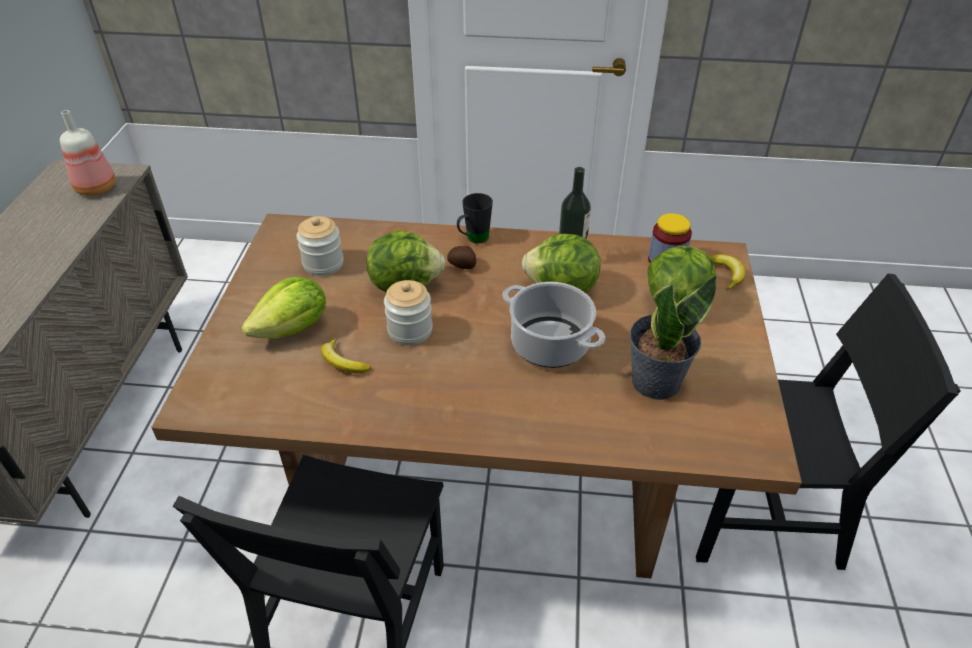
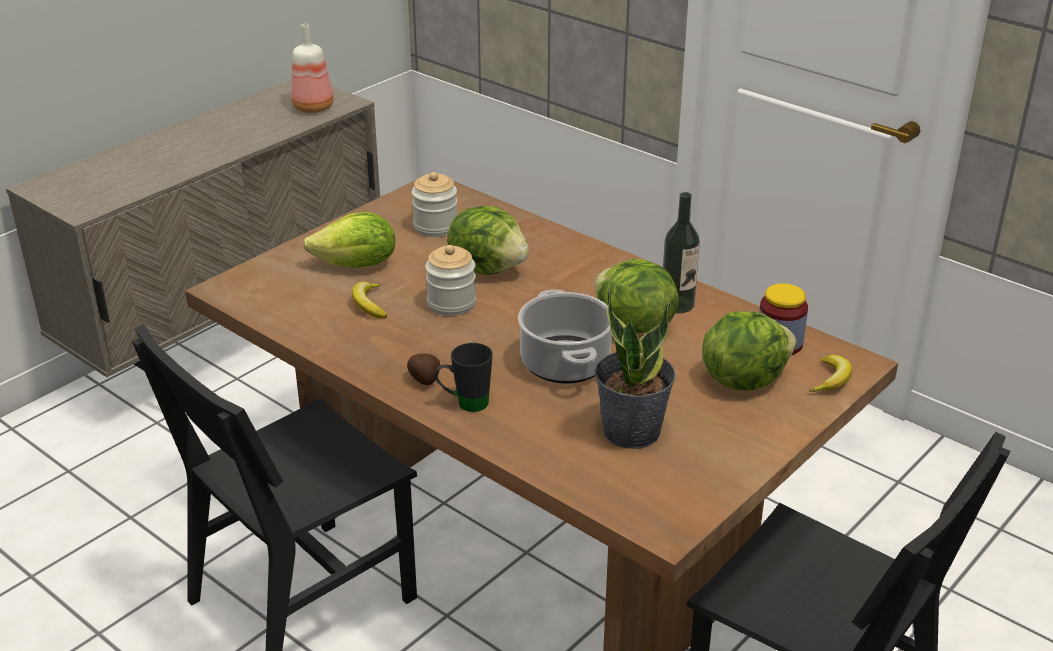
camera: 35 degrees right, 10 degrees down
(463, 266) = (560, 273): potato -> potato (425, 380)
(473, 239) = (596, 255): black mug -> black mug (464, 403)

